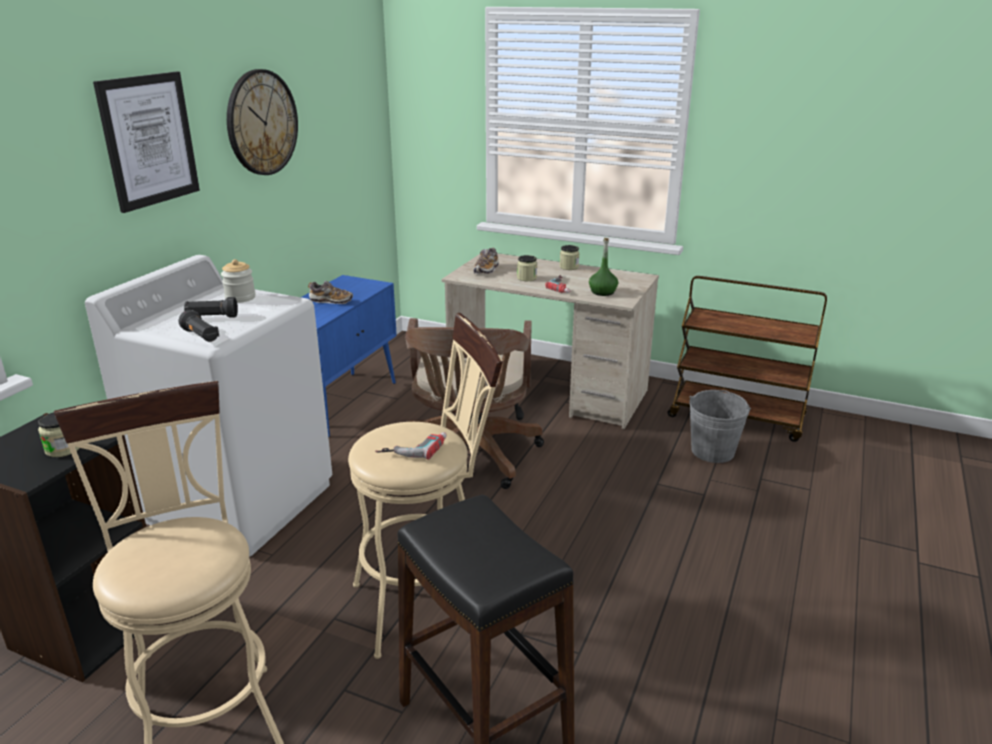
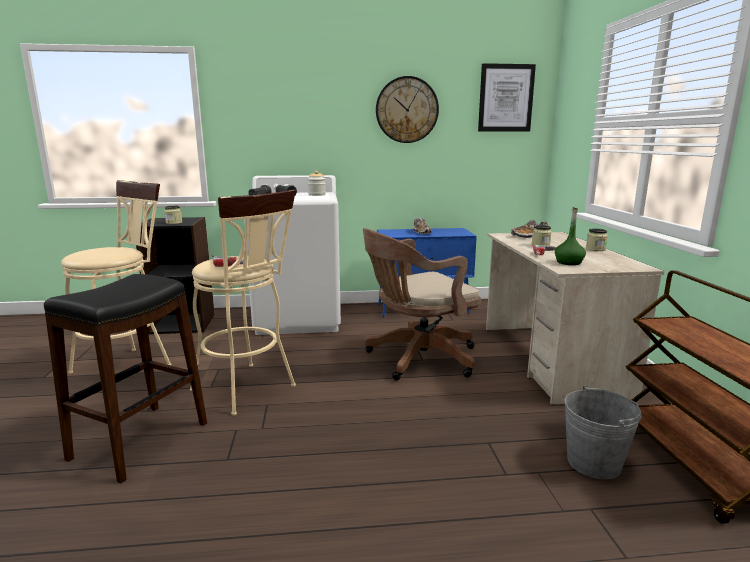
camera: 60 degrees right, 10 degrees down
(149, 140) = (315, 105): picture -> picture (506, 98)

